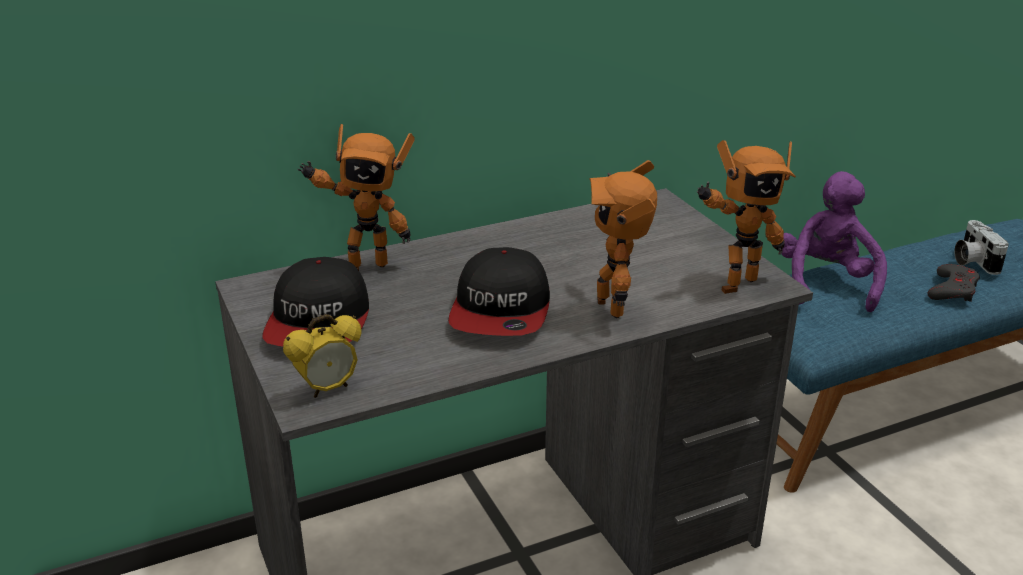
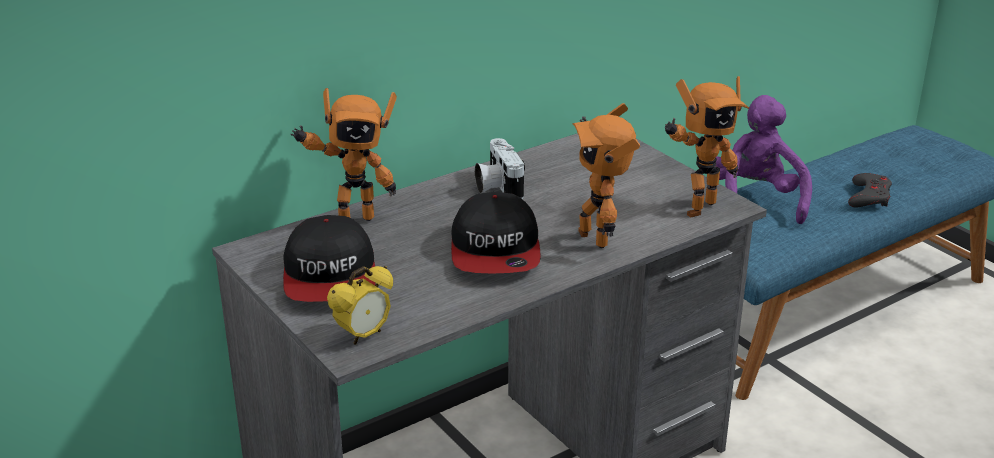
camera: 10 degrees left, 0 degrees up
(972, 261) = (881, 168): camera -> camera (497, 186)

